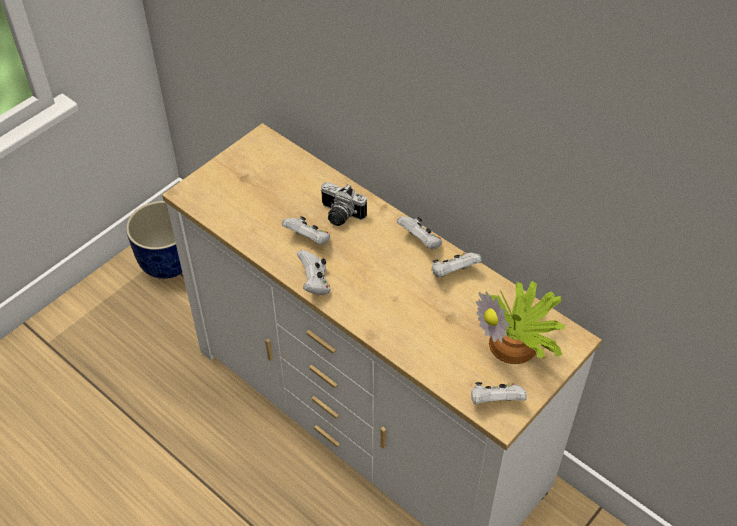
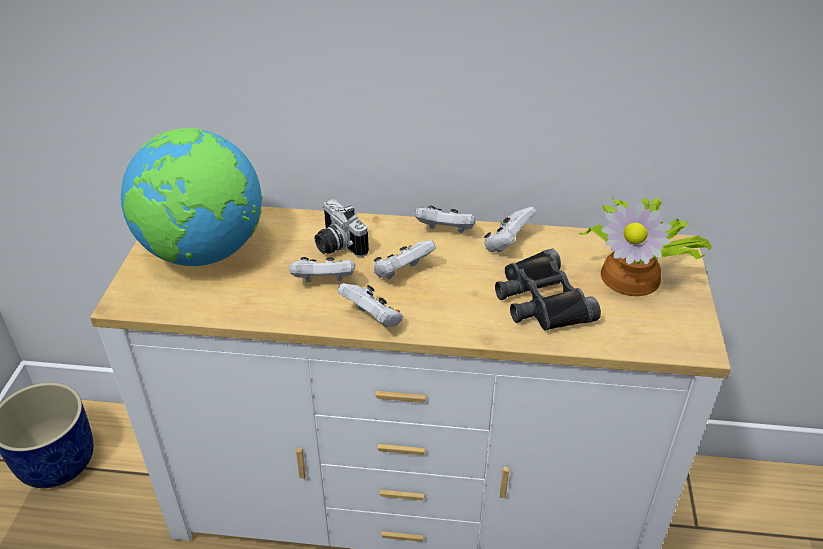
camera: 35 degrees left, 10 degrees down
(255, 180) = (203, 253): none -> globe
(339, 215) = (336, 245): camera -> camera turned 60 degrees clockwise
(432, 327) = (541, 300): none -> black binoculars
(495, 402) = (675, 335): white game controller -> white game controller (402, 273)

